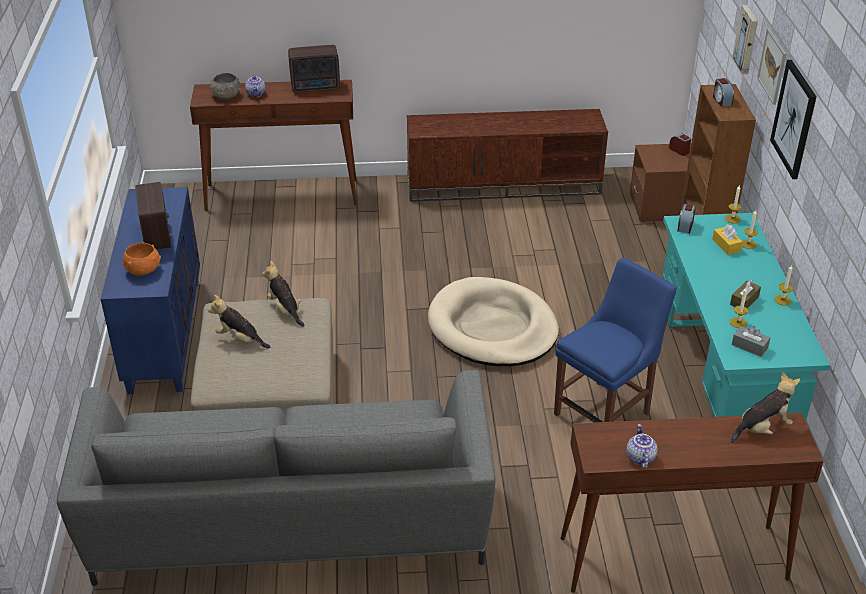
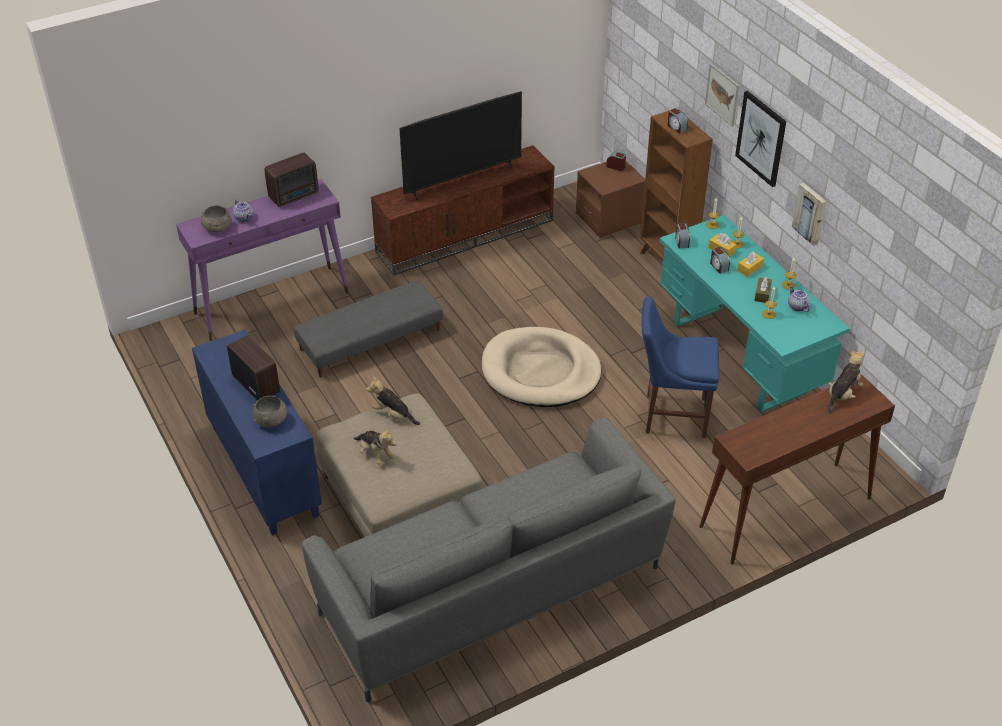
camera: 25 degrees left, 5 degrees up
(144, 270) = (271, 420): orange bowl -> grey bowl
(240, 339) = (375, 454): plush toy -> plush toy turned 135 degrees counterclockwise
(282, 195) = (272, 302): brown console table -> purple console table
(347, 250) = (370, 339): none -> grey ottoman
(505, 122) = (462, 180): none -> television
(605, 412) = (671, 414): blue chair -> blue chair turned 105 degrees counterclockwise
(639, 457) = (776, 446): teapot -> teapot (797, 307)
(711, 260) = (718, 266): none -> alarm clock
(747, 39) = (682, 70): picture -> picture (810, 213)
(747, 272) = (750, 268): none -> yellow tissue box
(749, 346) = (788, 331): grey tissue box -> none

